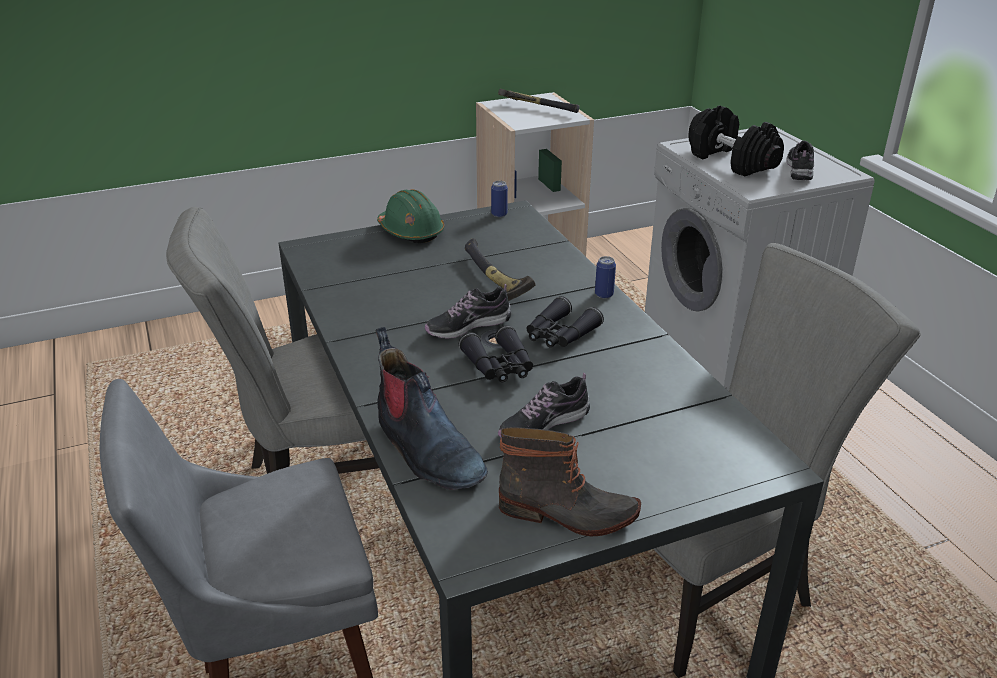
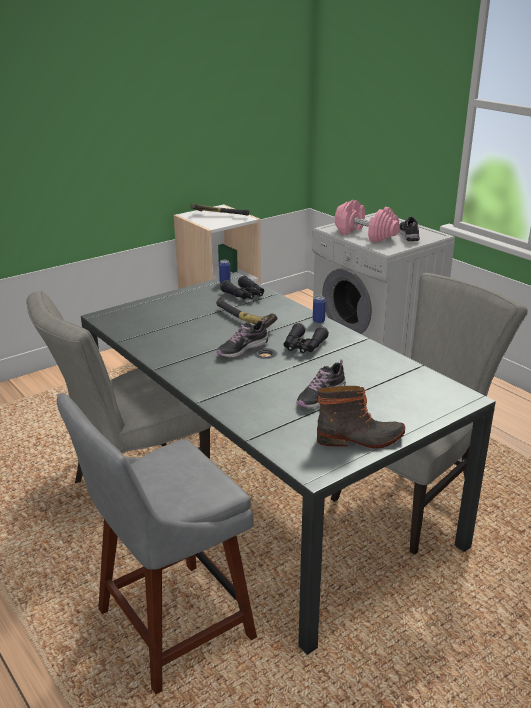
camera: 15 degrees left, 5 degrees down
(411, 231) = (171, 299): green hard hat -> none
(426, 450) = (255, 420): boot -> none
(499, 366) = (275, 368): black binoculars -> black binoculars (245, 295)
(732, 161) = (366, 234): black dumbbell -> pink dumbbell

